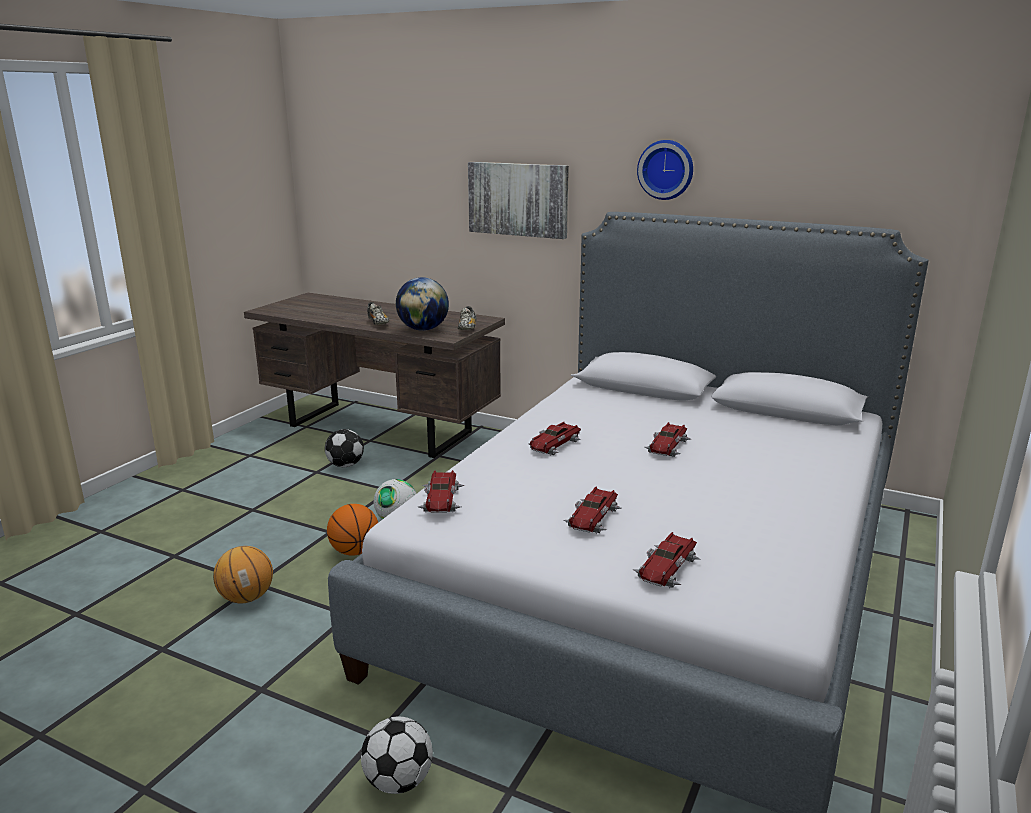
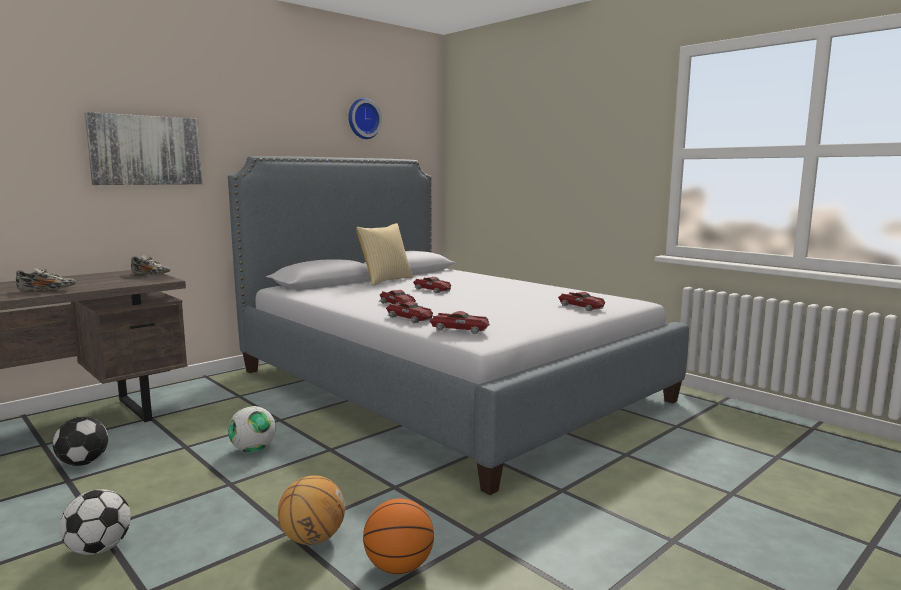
camera: 70 degrees left, 10 degrees down
(354, 551) = (287, 474): basketball -> basketball (399, 567)
(398, 781) = (610, 486): football -> football (99, 549)
(423, 329) = (116, 283): globe -> none
(593, 518) = (515, 309): toy car -> toy car (410, 318)
(666, 169) = (277, 124): wall clock -> wall clock (363, 119)
(701, 410) = (385, 280): none -> pillow

